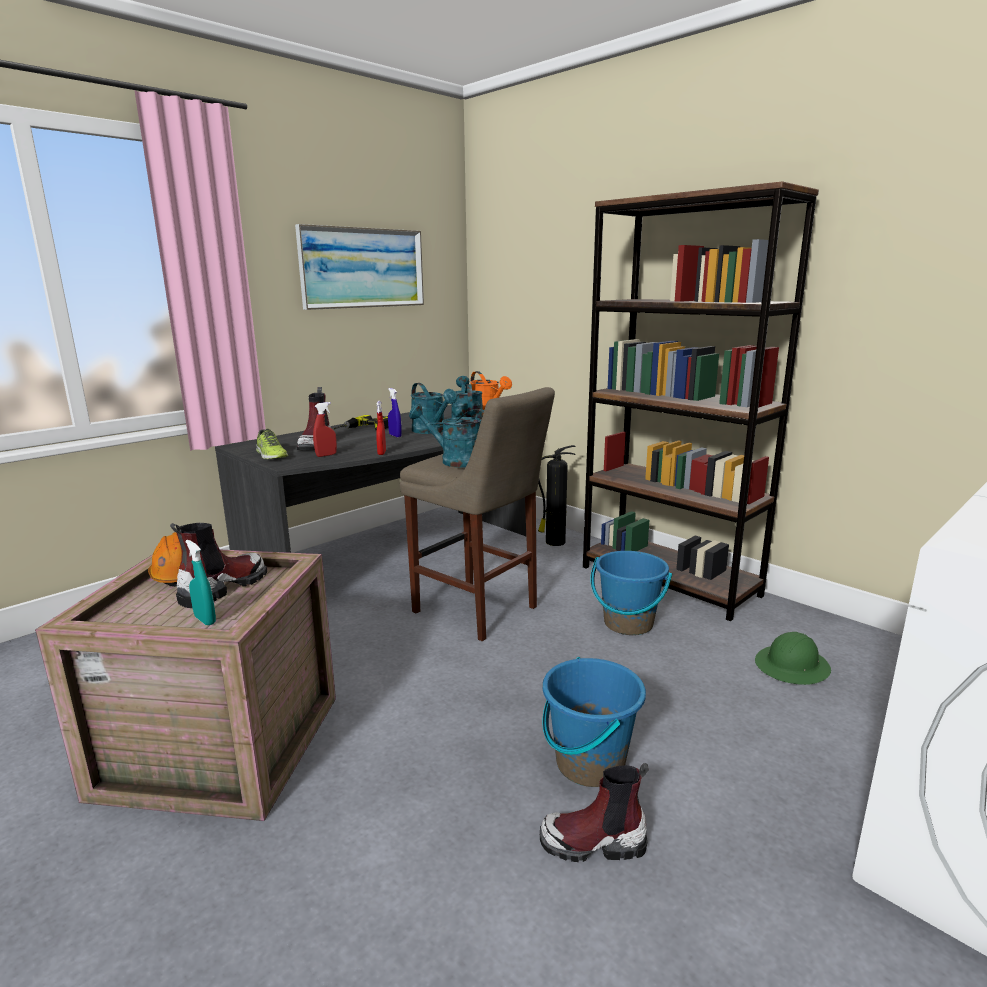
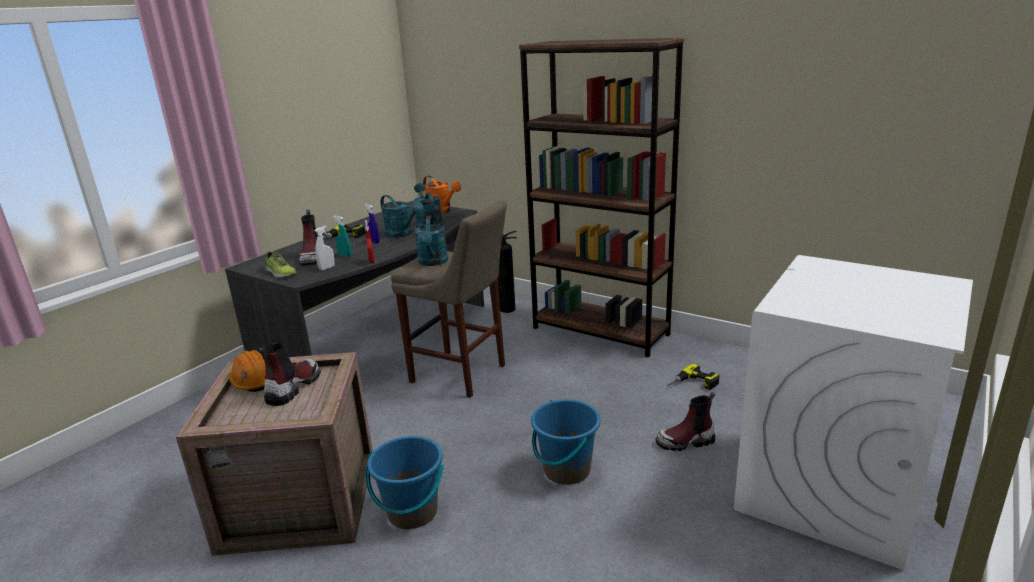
camera: 10 degrees left, 5 degrees up
(205, 620) = (294, 412): turquoise spray bottle -> turquoise spray bottle (344, 255)
(326, 455) = (327, 268): red spray bottle -> white spray bottle
(363, 268) = (321, 96): picture -> none
(454, 461) = (432, 262): turquoise watering can -> turquoise watering can turned 105 degrees counterclockwise
(593, 843) = (578, 517): boot -> boot (686, 442)
(628, 624) = (575, 369): blue bucket -> blue bucket (412, 512)
(792, 667) = (693, 384): green hard hat -> power drill

